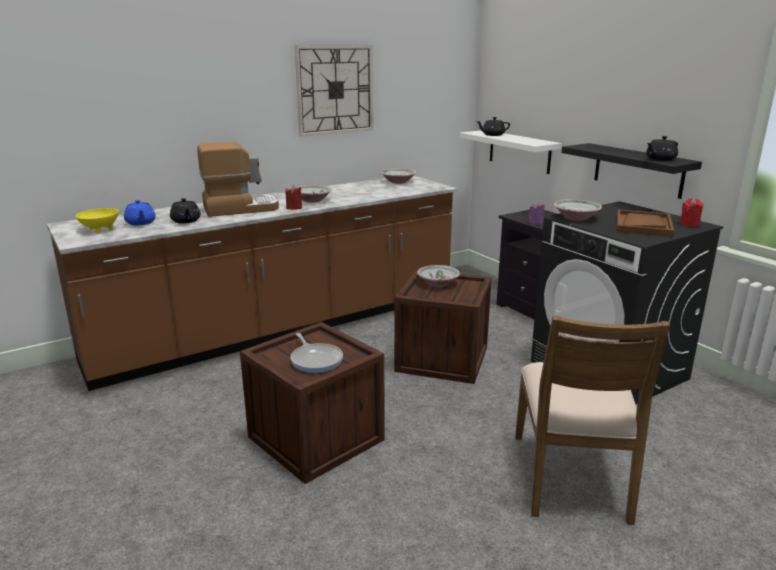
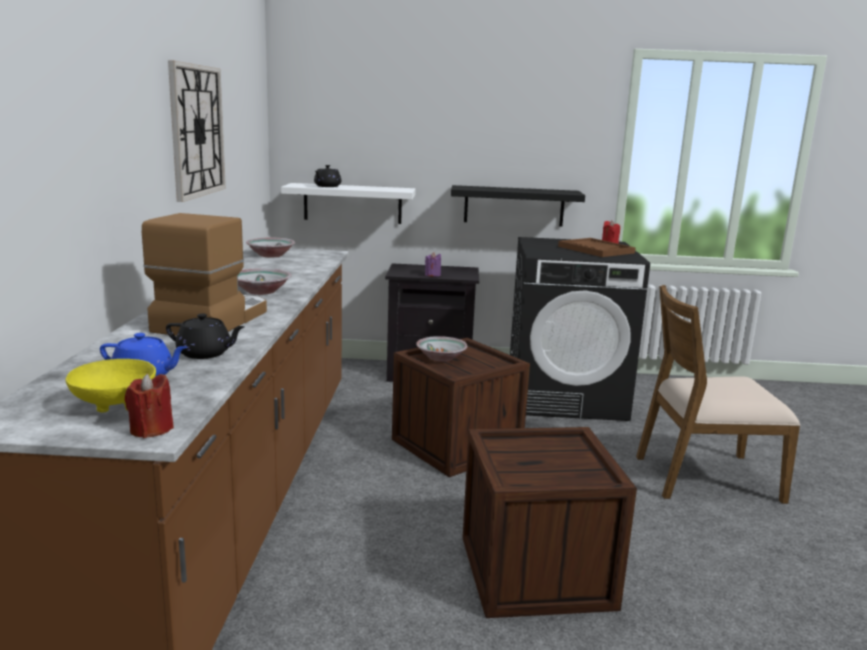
camera: 55 degrees left, 5 degrees down
(294, 208) = (276, 303): red candle -> red candle (151, 429)
(316, 360) = (560, 461): frying pan -> none
(572, 477) = (705, 477): brown chair -> brown chair turned 135 degrees clockwise
(575, 217) = (546, 253): bowl -> none
(660, 159) = (556, 191): black teapot -> none

